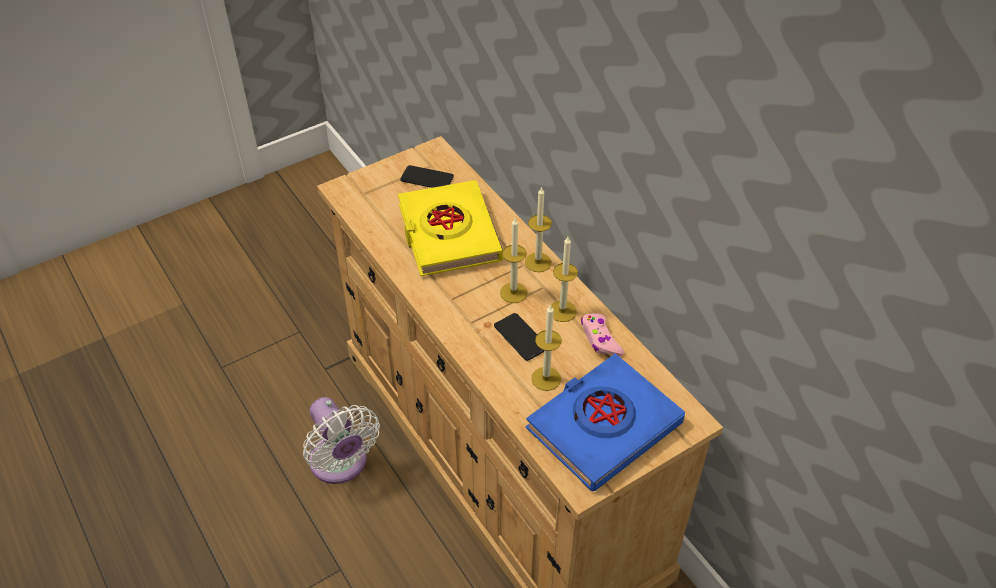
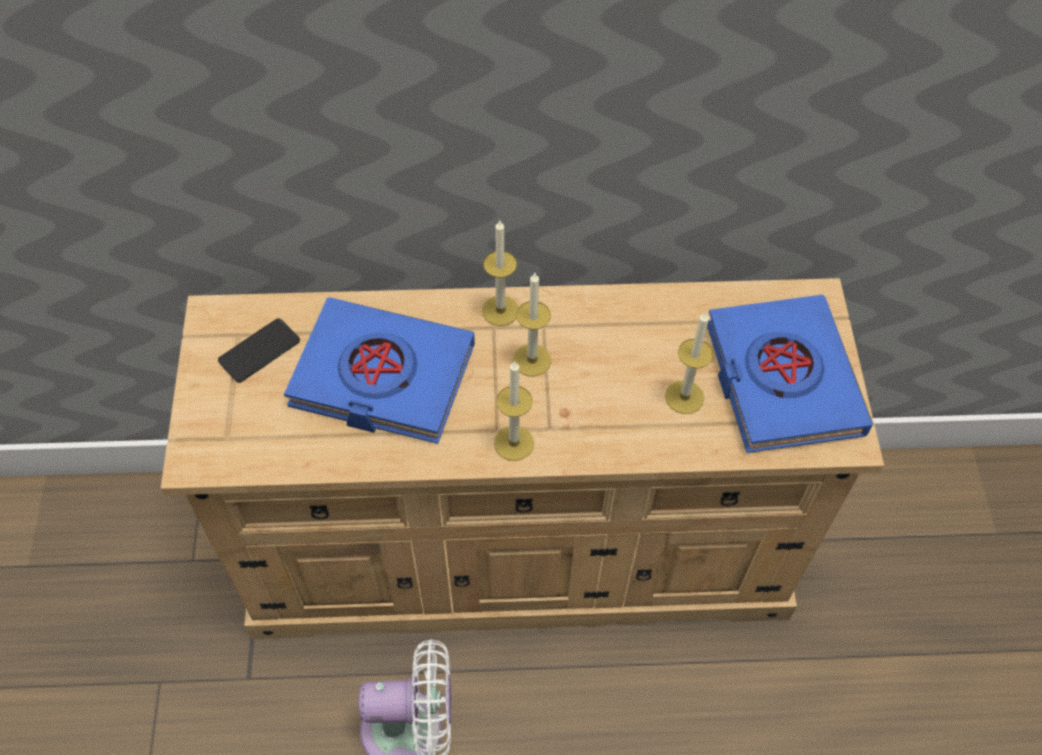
camera: 60 degrees left, 10 degrees up
(448, 234) = (382, 377): yellow book -> blue book
(520, 337) = (607, 389): phone -> none
(562, 311) = (594, 328): candle -> candle (514, 443)
(600, 339) = (659, 316): pink game controller -> none

